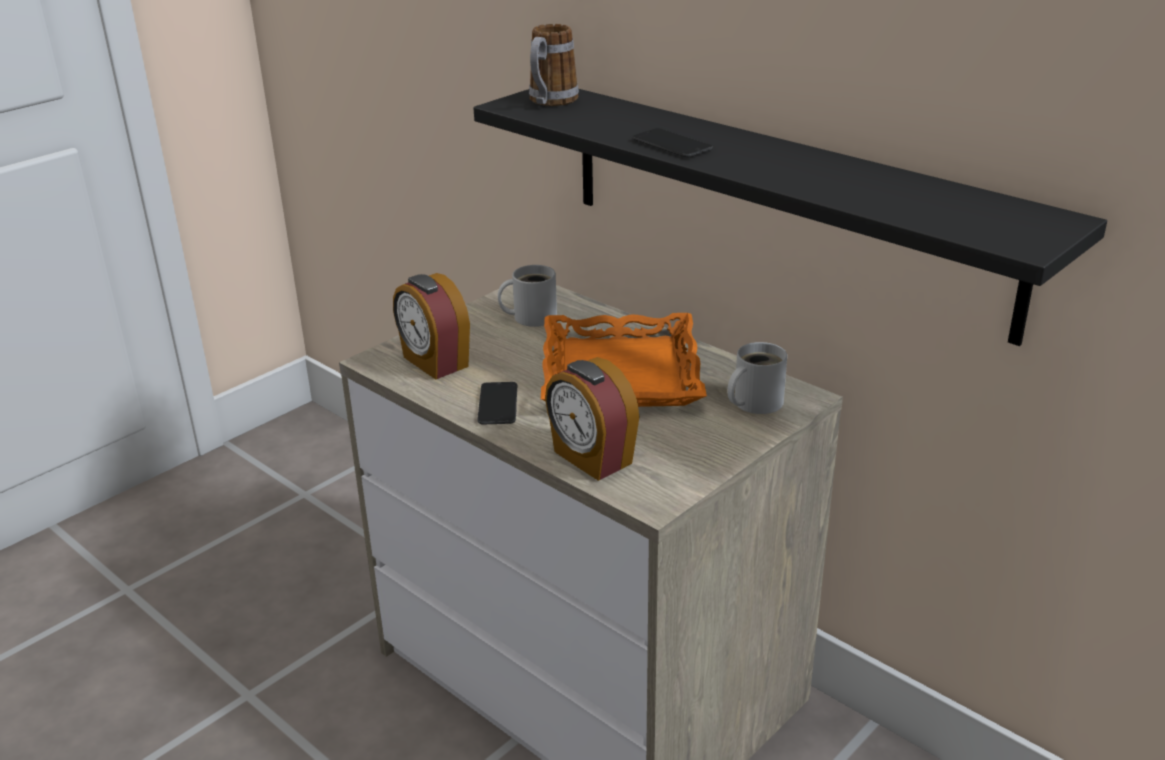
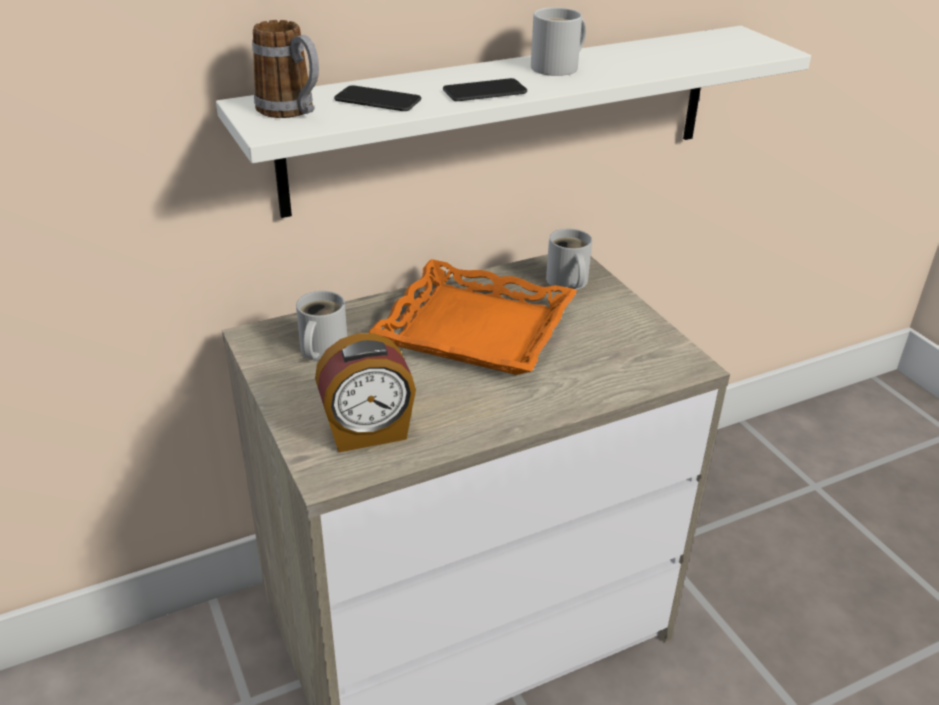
camera: 70 degrees left, 5 degrees up
(498, 404) = (486, 409): phone -> phone (377, 100)
(591, 458) = (611, 379): alarm clock -> none
(779, 203) = (505, 117): black shelf -> white shelf
(782, 159) = (559, 67): none -> white mug

